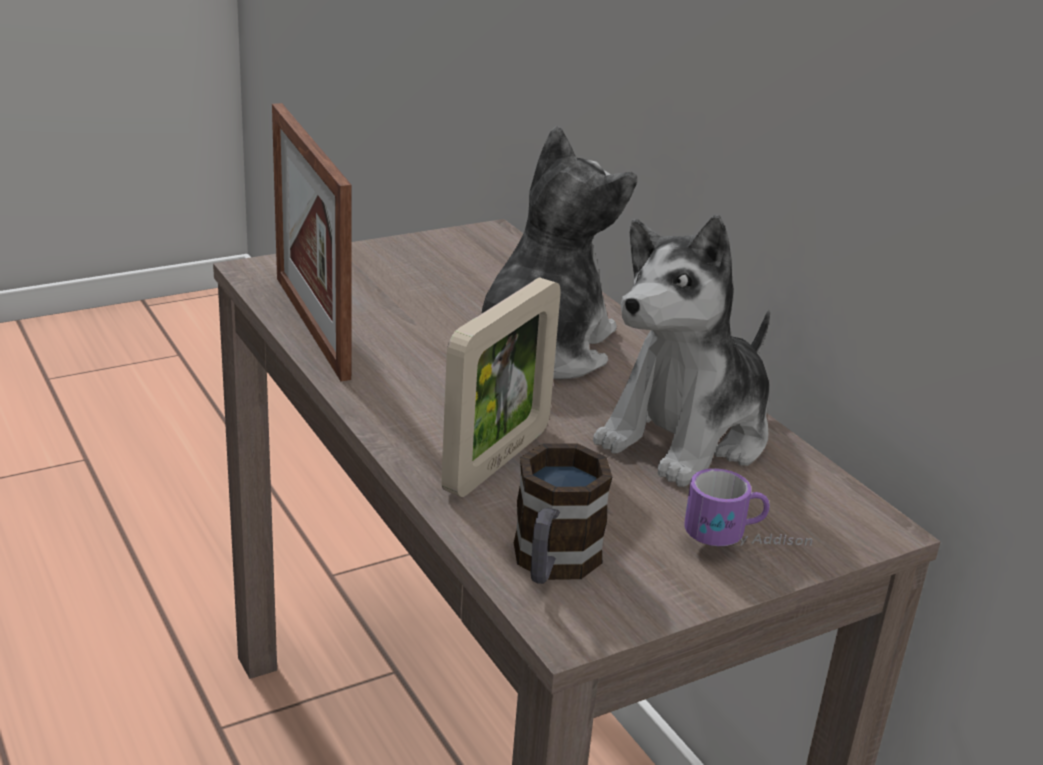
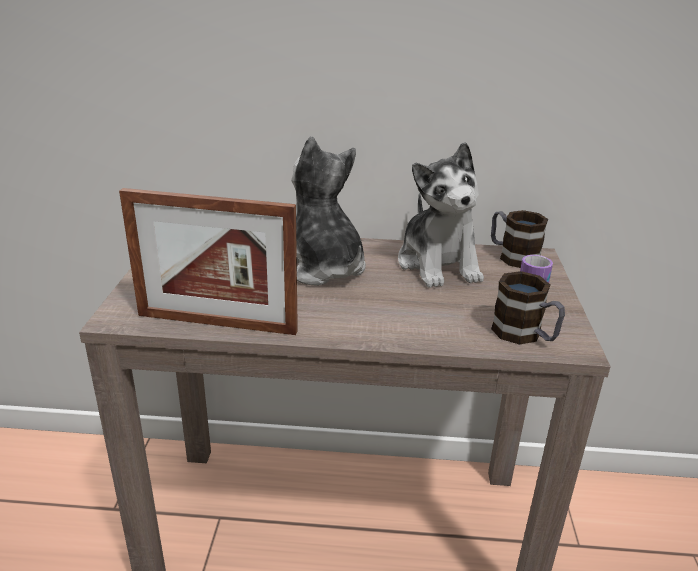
camera: 55 degrees left, 0 degrees up
(497, 460) = (422, 317): picture frame -> none
(828, 499) = (512, 256): none -> mug

